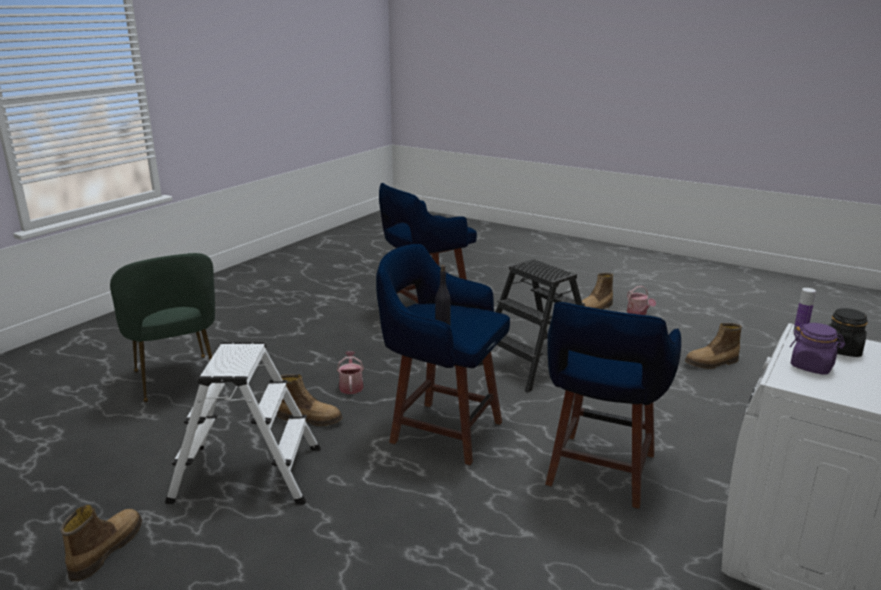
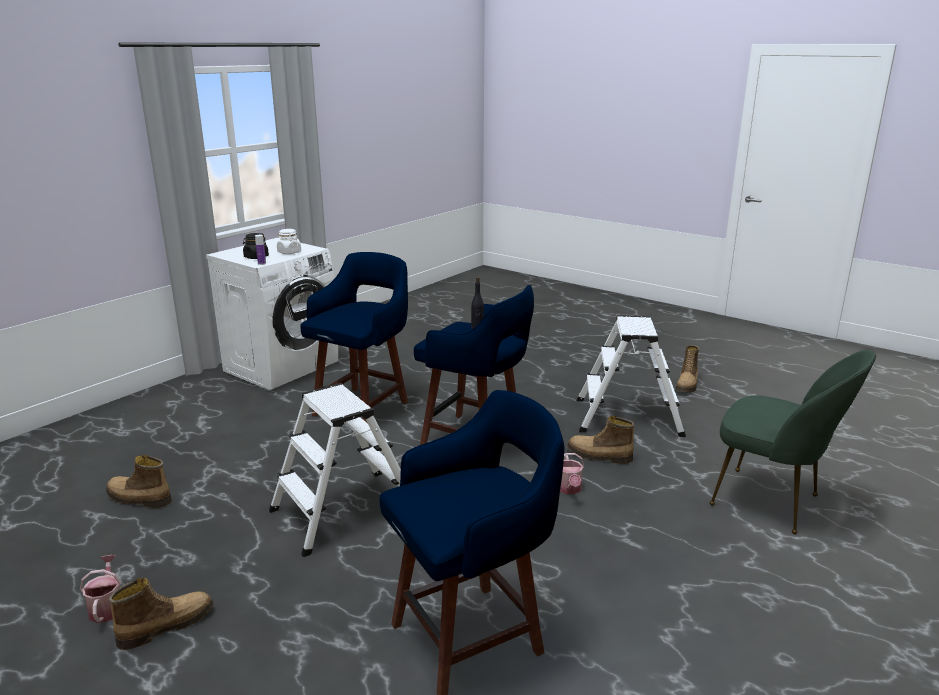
camera: 175 degrees left, 0 degrees up
(177, 382) = (774, 504): green chair -> green chair turned 150 degrees clockwise
(537, 362) = (345, 511): black step ladder -> white step ladder
(712, 363) = (138, 499): boot -> boot turned 150 degrees counterclockwise
(812, 366) = (289, 252): purple jar -> white jar

